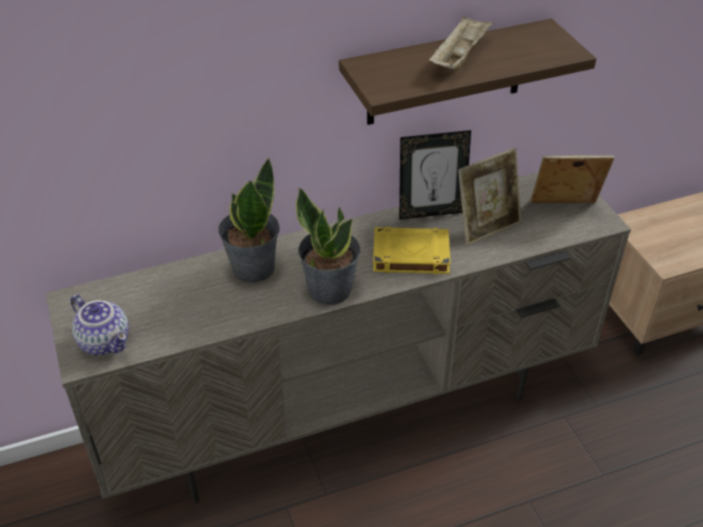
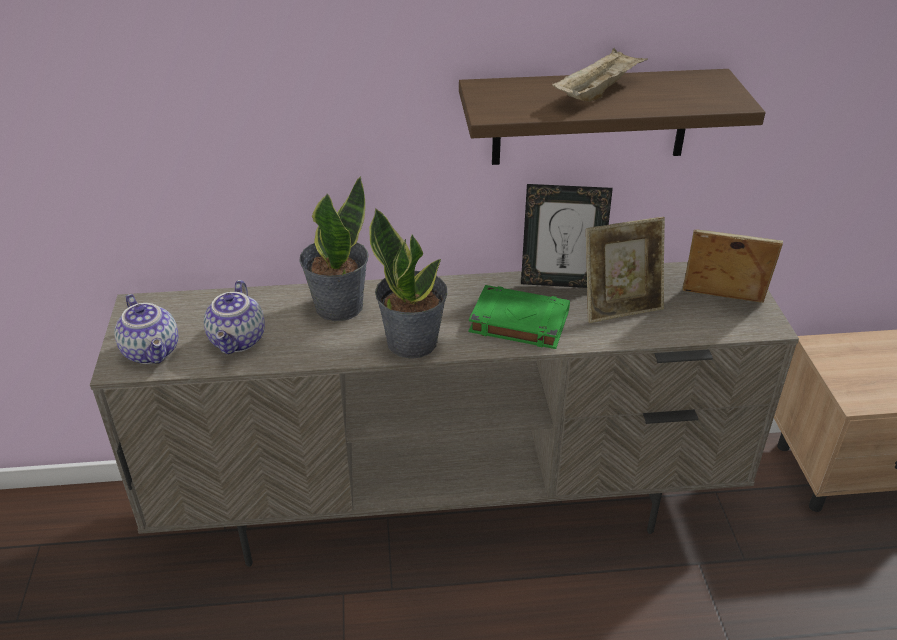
camera: 15 degrees right, 5 degrees down
(179, 316) = (239, 340): none -> teapot
(410, 255) = (518, 322): yellow book -> green book

